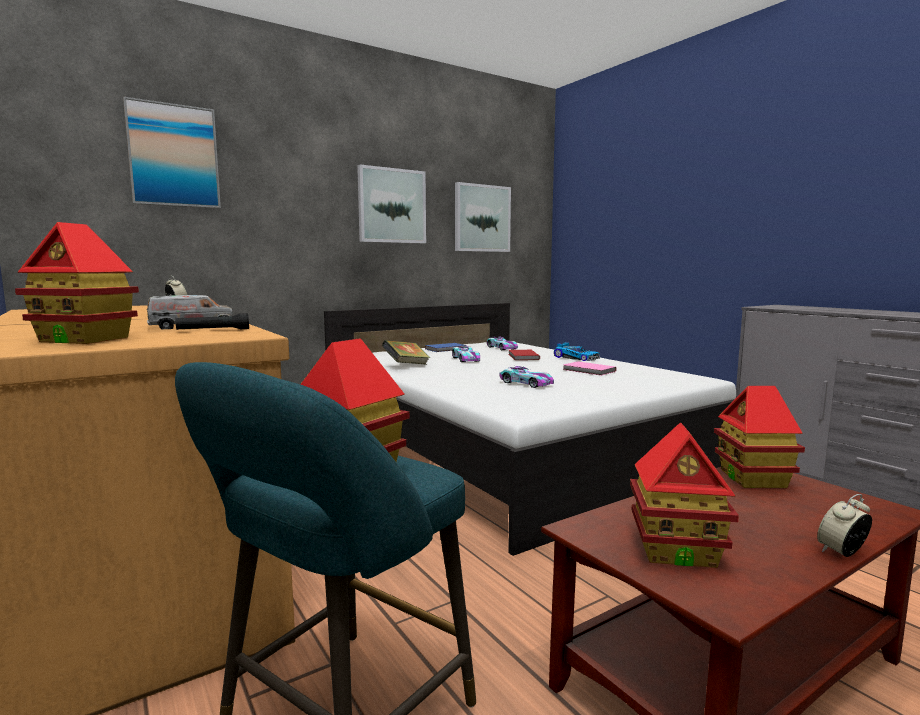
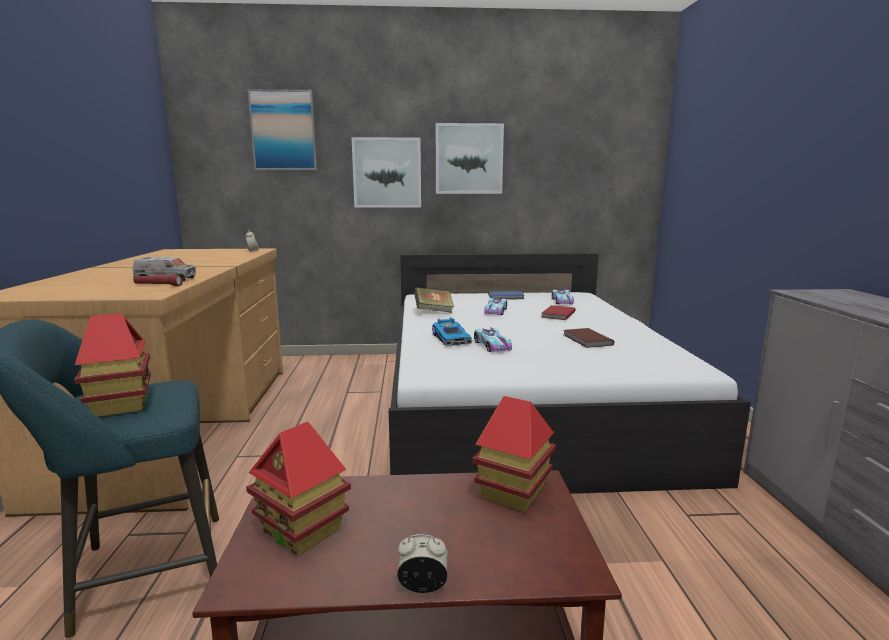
camera: 30 degrees right, 5 degrees up
(85, 339) = (73, 288): toy house -> none
(213, 330) = (158, 285): black flashlight -> red flashlight
(482, 218) = (570, 166): picture -> picture (387, 173)
(576, 358) = (612, 322): toy car -> toy car (452, 338)
(589, 370) = (586, 340): pink book -> brown book

